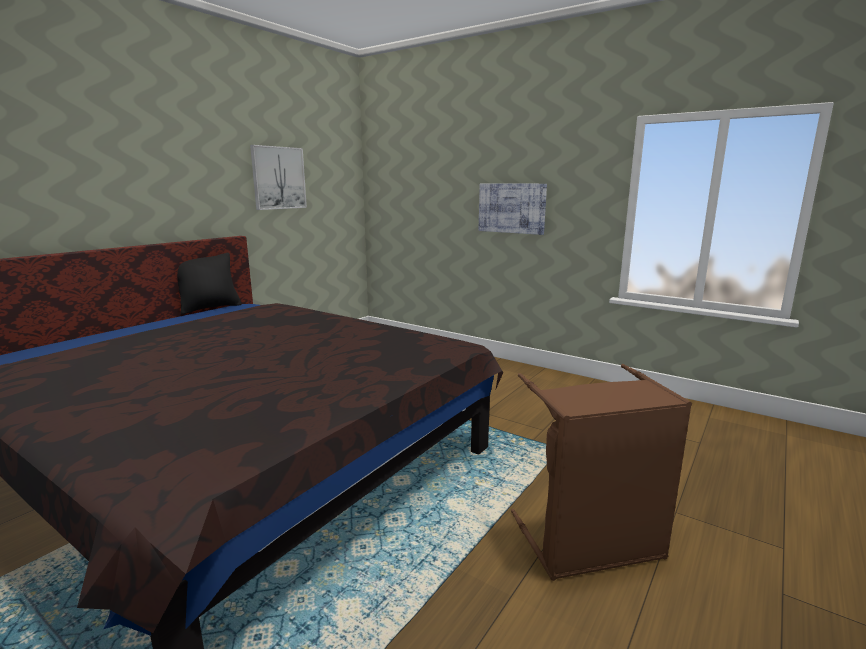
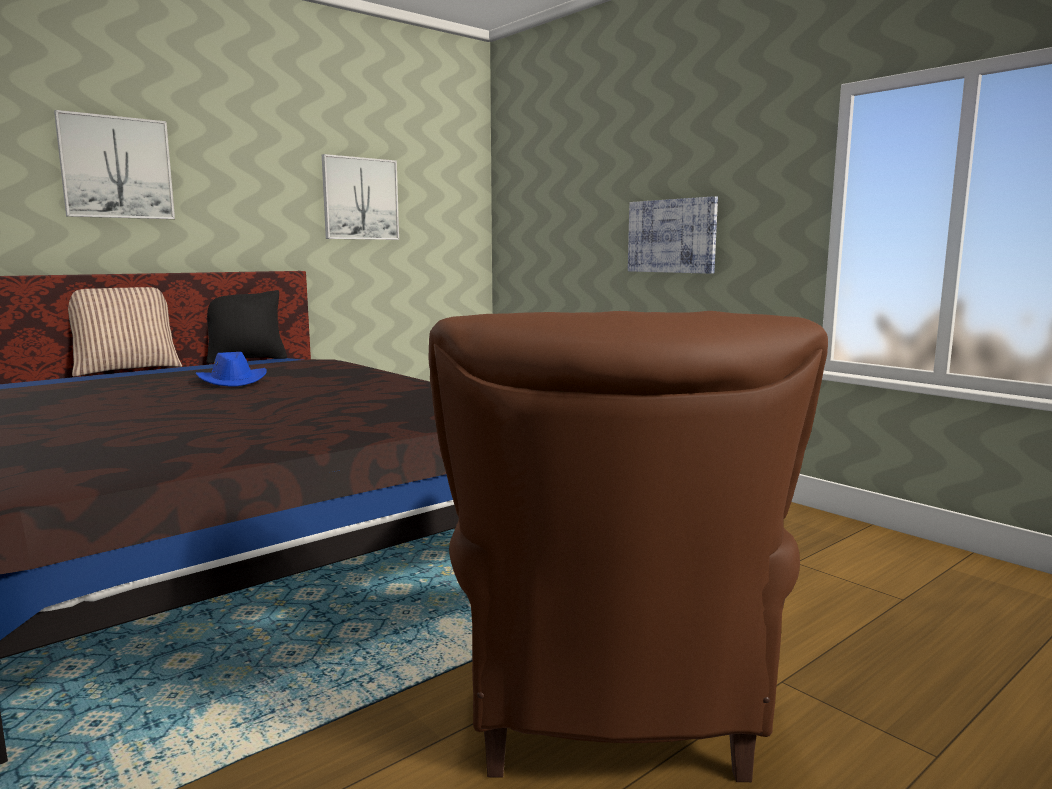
camera: 15 degrees right, 5 degrees down
(94, 160) = (116, 168): none -> picture
(119, 326) = (126, 369): none -> pillow
(233, 335) = (233, 381): none -> blue hat
(591, 546) = (608, 701): brown laundry basket -> brown armchair

